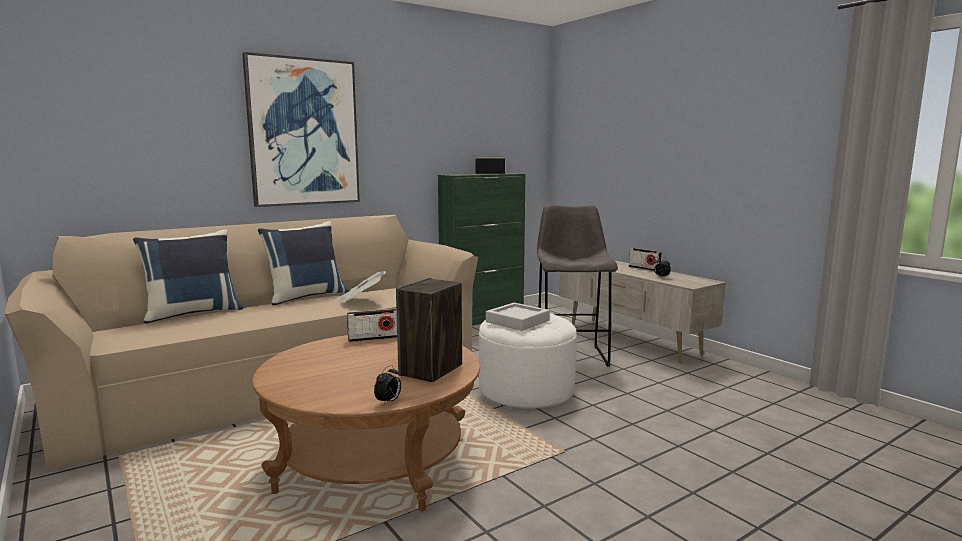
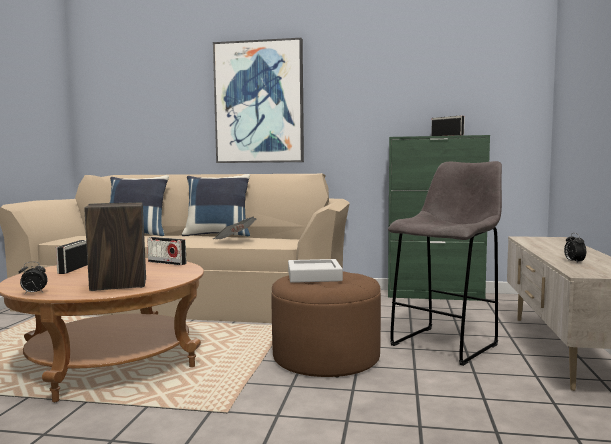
camera: 45 degrees right, 5 degrees down
(526, 390) = (326, 357): white ottoman -> brown ottoman
(644, 268) = (586, 253): radio -> radio (74, 269)

